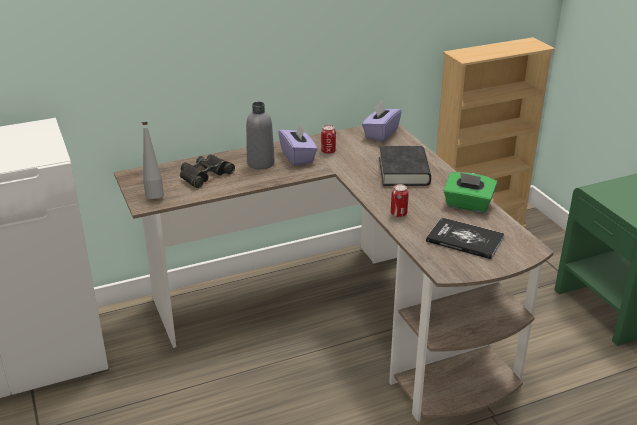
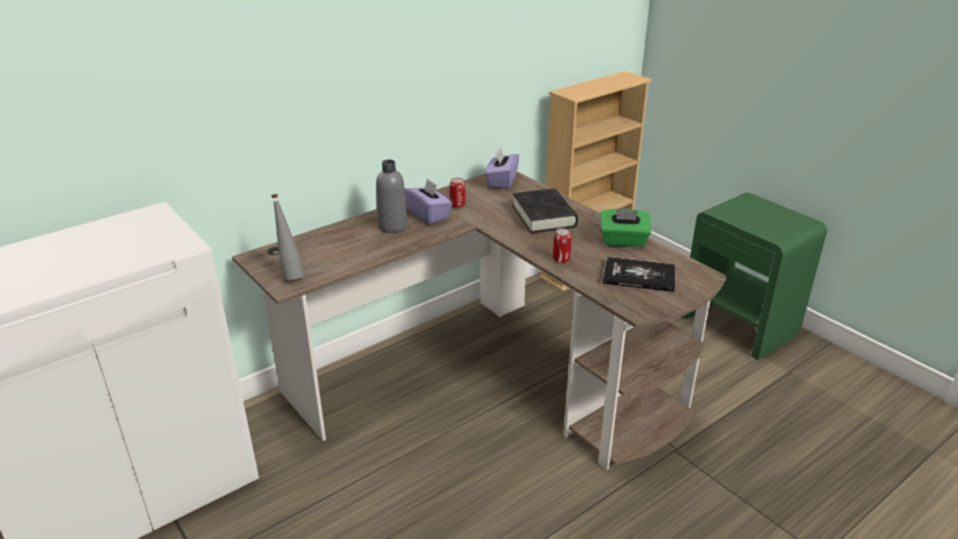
camera: 15 degrees left, 0 degrees up
(205, 175) = (338, 247): black binoculars -> none

